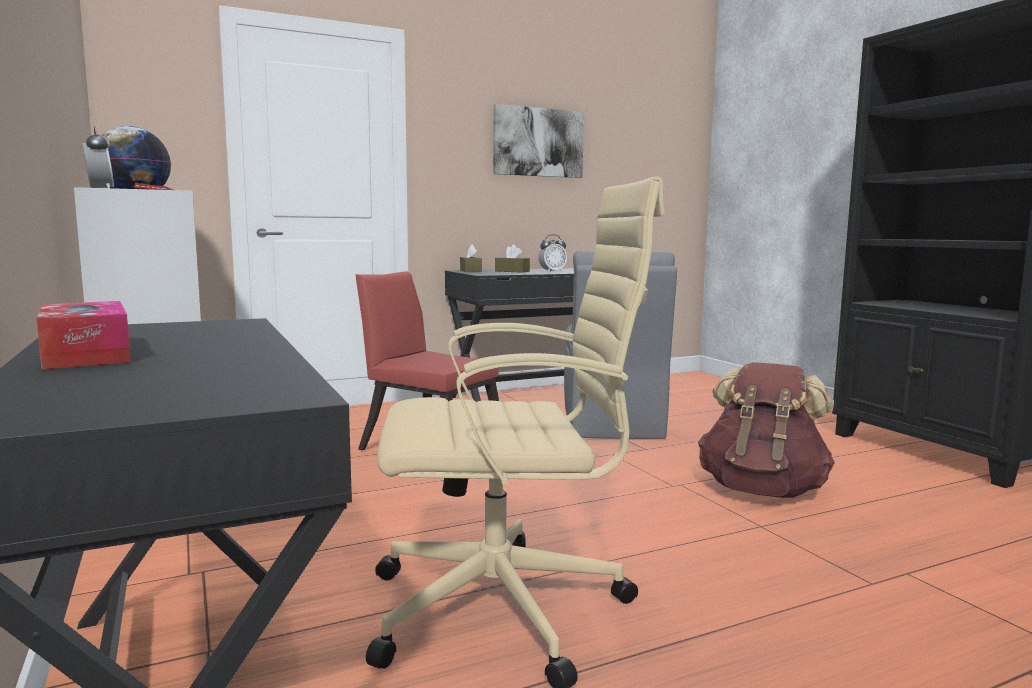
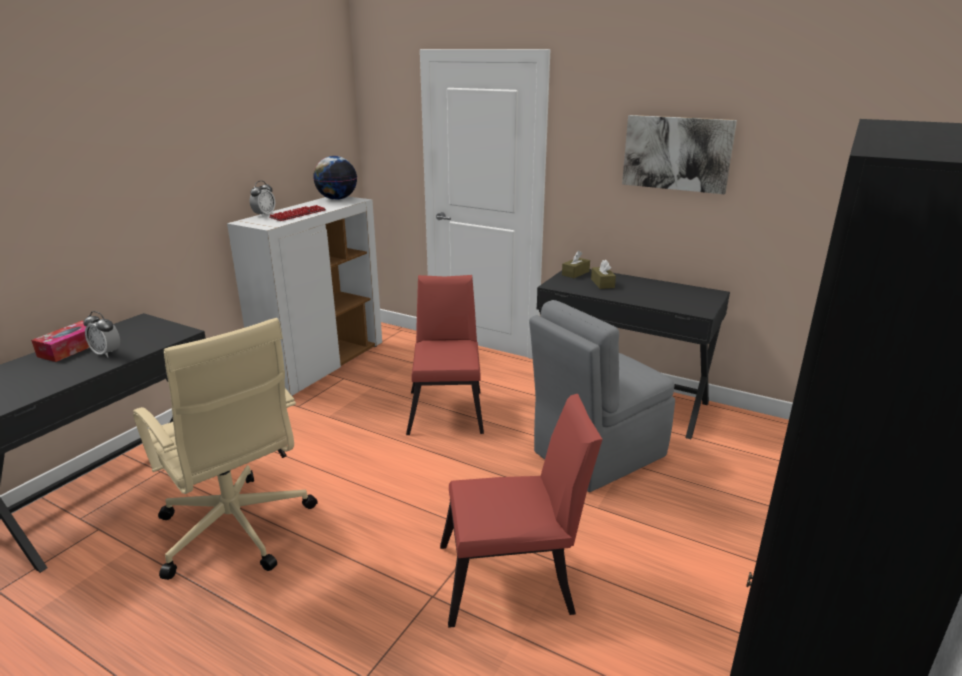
camera: 55 degrees right, 15 degrees up
(552, 272) = (627, 295): alarm clock -> alarm clock (107, 353)
(762, 490) = (514, 579): brown backpack -> red chair

